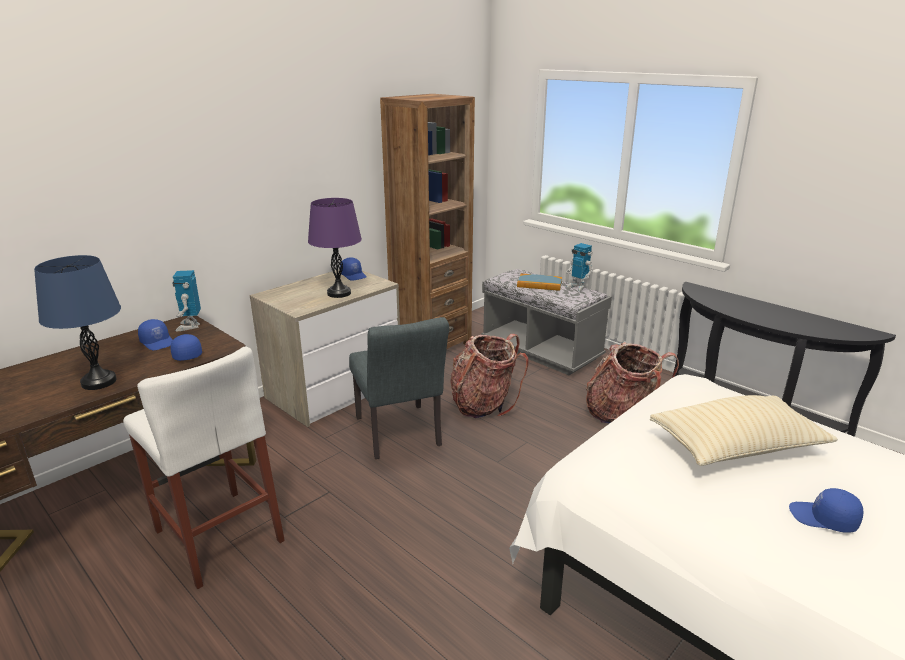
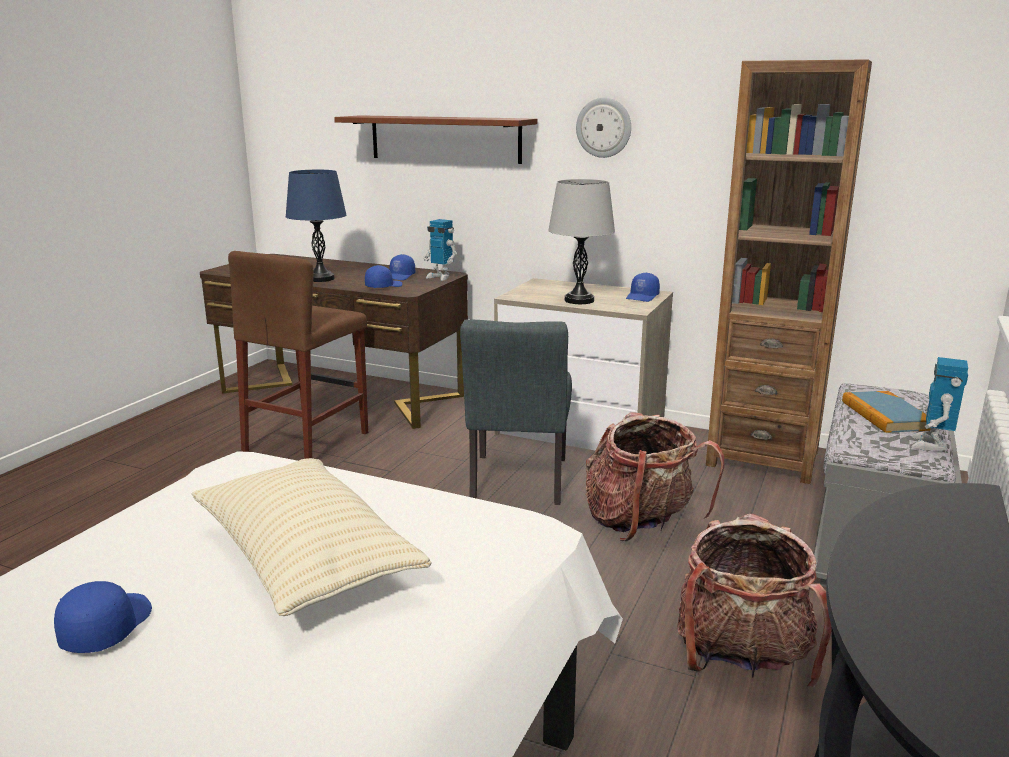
camera: 70 degrees right, 5 degrees down
(135, 191) = (444, 139): none -> brown shelf
(190, 326) = (440, 277): toy robot -> toy robot turned 120 degrees counterclockwise
(218, 535) = (307, 442): white stool -> brown stool
(285, 155) = (604, 127): none -> wall clock
(339, 293) = (579, 300): purple table lamp -> grey table lamp
(400, 435) = (517, 484): grey chair -> grey chair turned 45 degrees counterclockwise

